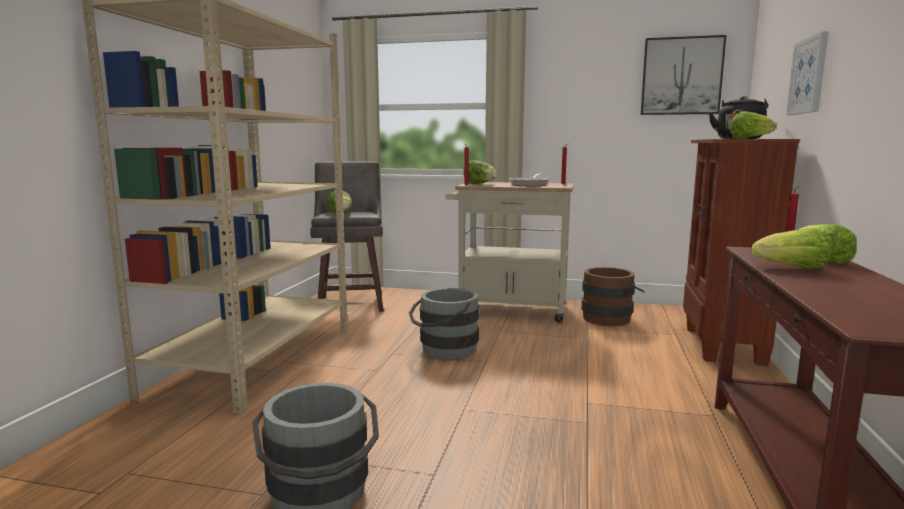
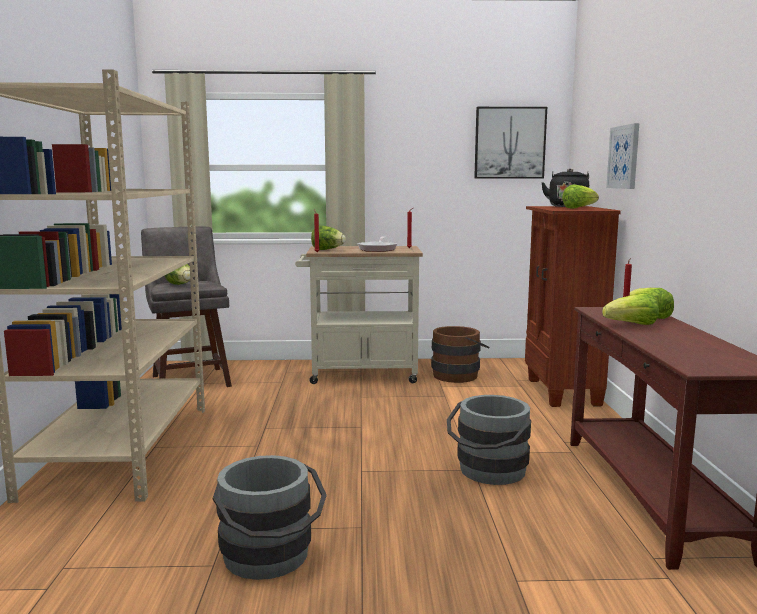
camera: 15 degrees left, 0 degrees up
(444, 350) = (316, 420): grey bucket -> grey bucket (489, 472)

